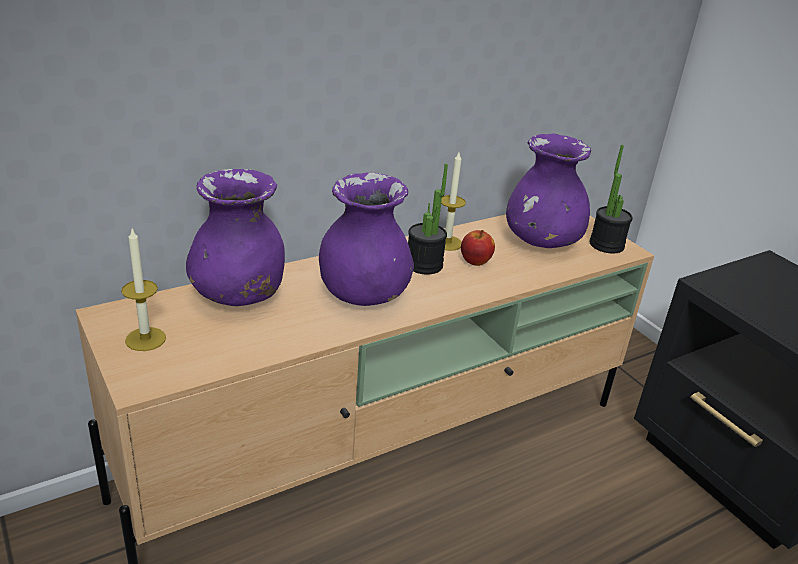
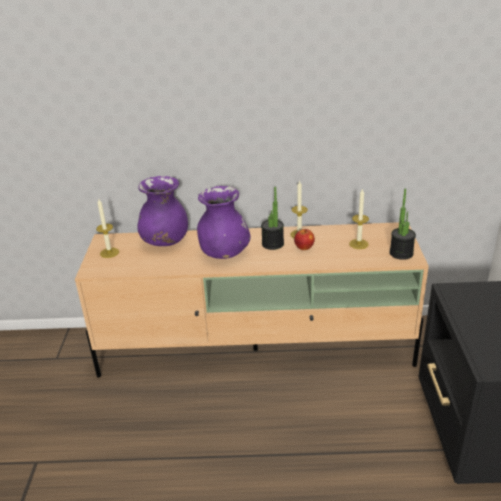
camera: 35 degrees right, 0 degrees up
(541, 242) = (358, 244): purple vase -> candle

